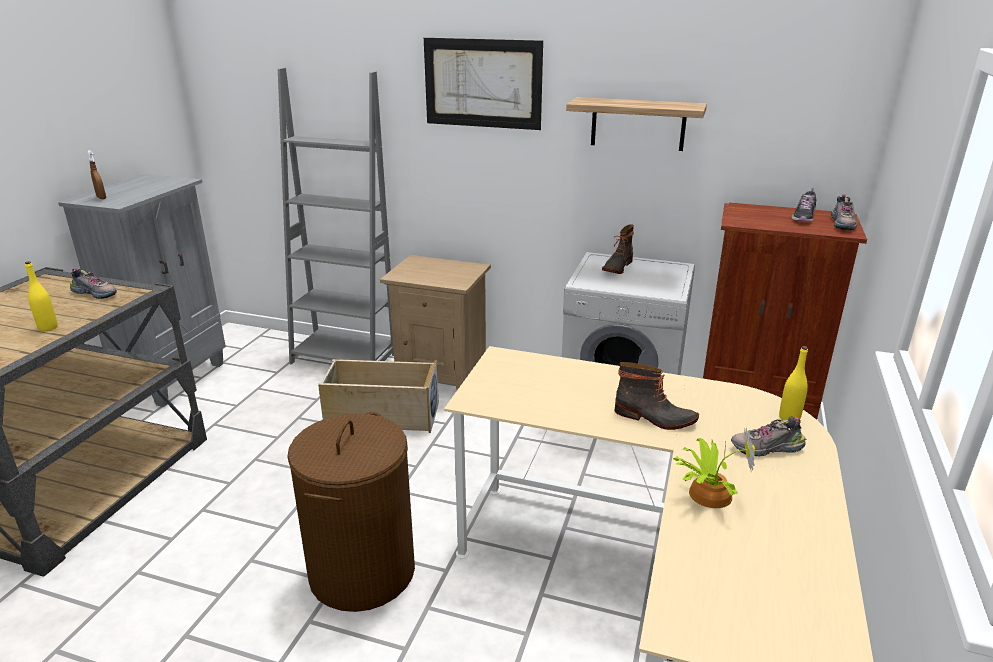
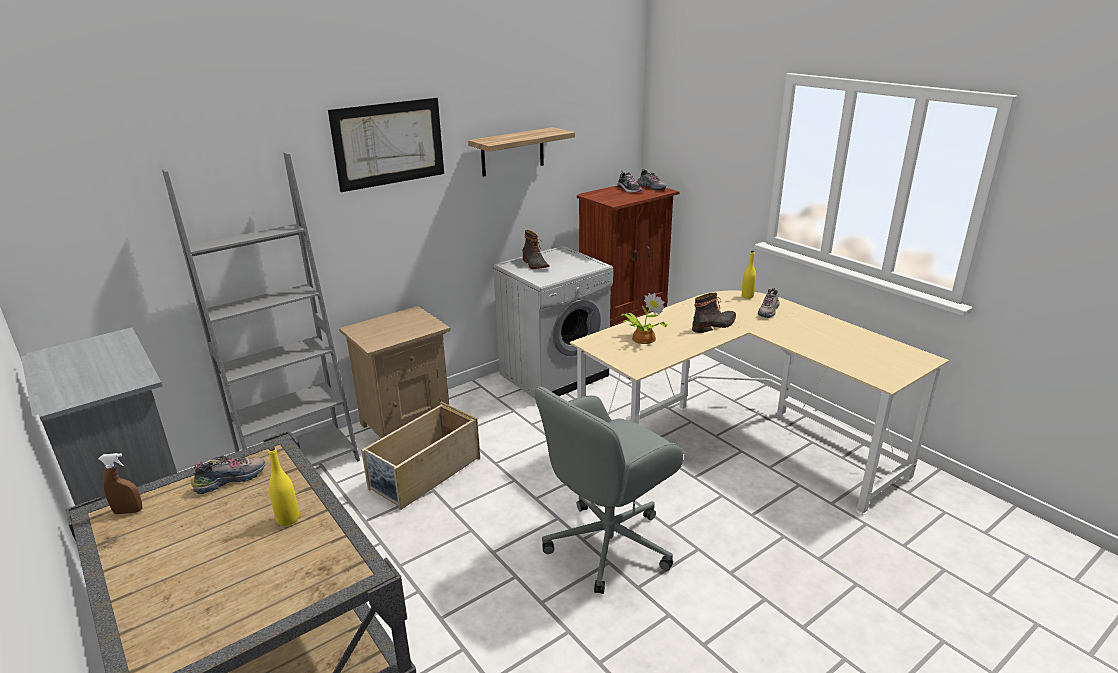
camera: 55 degrees left, 0 degrees up
(101, 198) = (85, 387): brown spray bottle -> brown spray bottle (128, 511)
(362, 571) = (608, 545): brown laundry basket -> grey office chair
(707, 493) = (793, 338): potted plant -> potted plant (642, 338)

